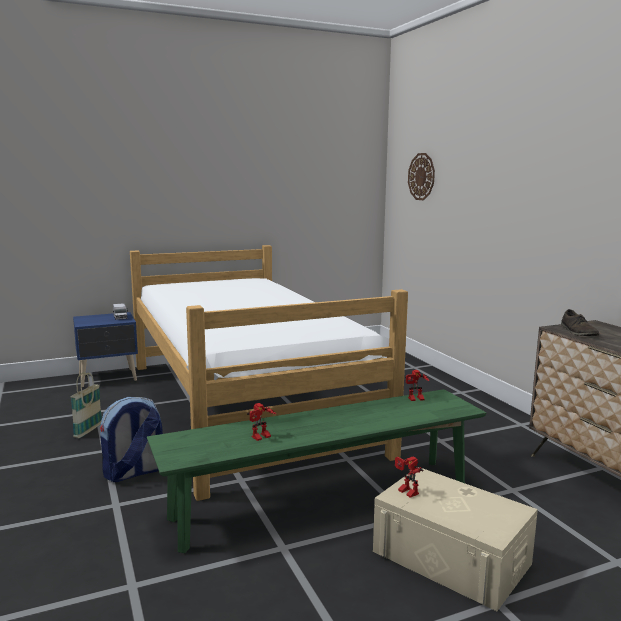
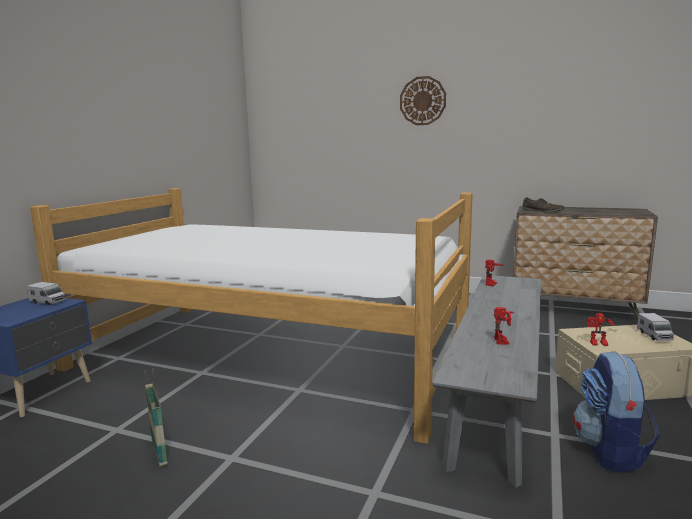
camera: 45 degrees left, 0 degrees up
(133, 473) = (317, 458): backpack -> backpack (610, 452)
(324, 501) = (497, 391): green bench -> grey bench
(421, 176) = (304, 112): wall clock -> wall clock (422, 101)
(490, 515) = (654, 335): none -> toy truck

